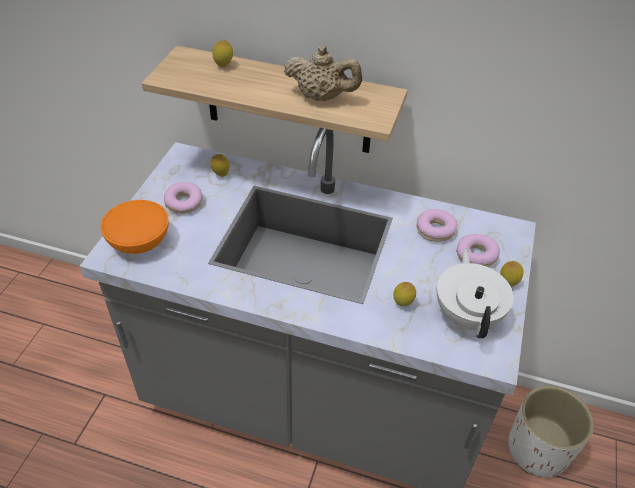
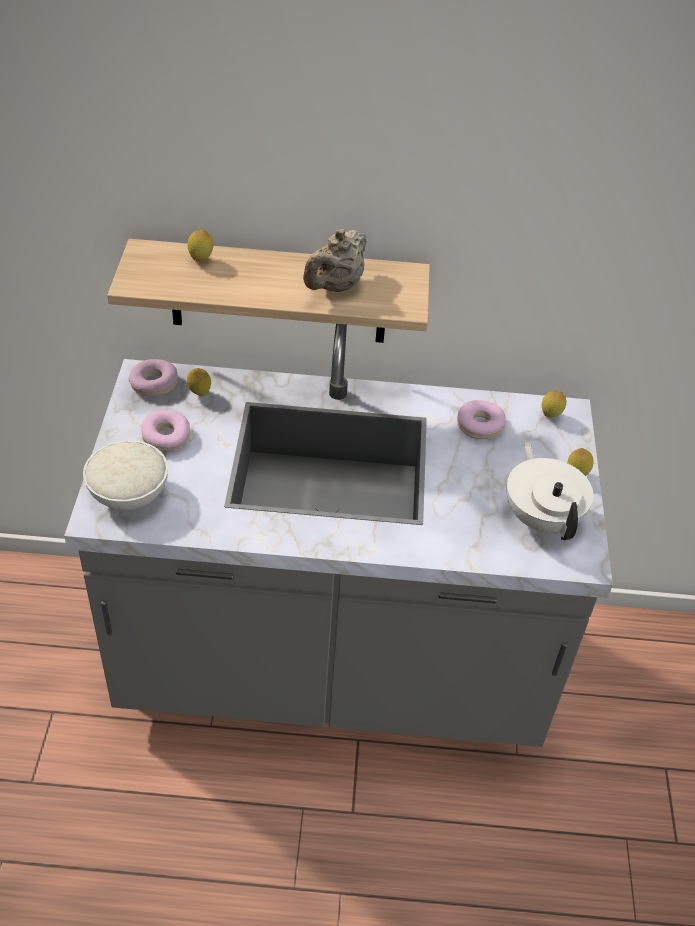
camera: 15 degrees left, 0 degrees up
(140, 242) = (130, 494): orange bowl -> white bowl
(322, 97) = (335, 286): beige teapot -> beige teapot turned 120 degrees clockwise
(402, 304) = (467, 517): lemon -> lemon (550, 416)
(476, 256) = (533, 449): donut -> donut (154, 384)
(537, 449) = (617, 674): white planter -> none

